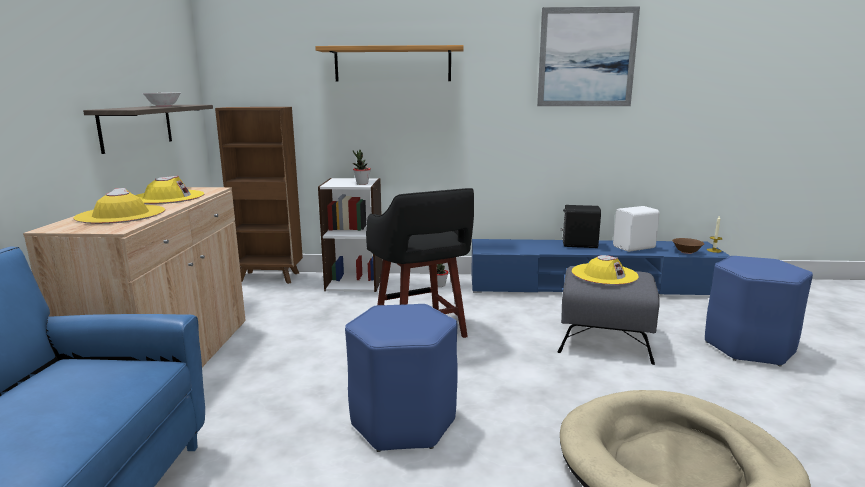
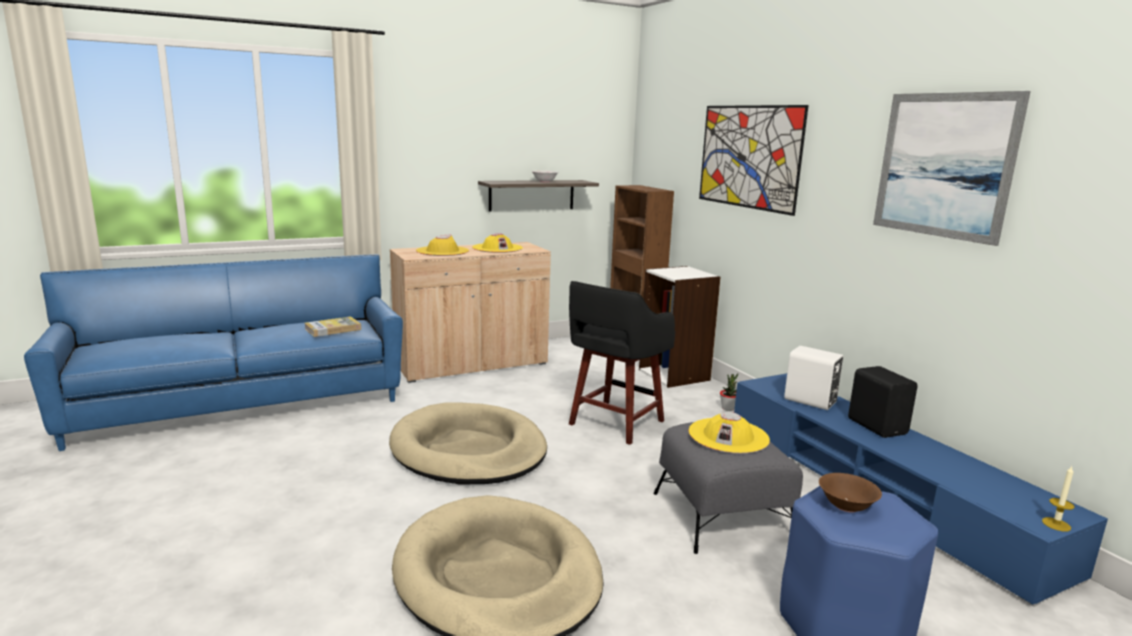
camera: 60 degrees right, 0 degrees up
(96, 384) = (333, 329): none -> book
(362, 183) = (682, 276): potted plant -> none
(392, 64) = (748, 157): shelf -> picture
(404, 422) = (468, 450): blue stool -> beige dog bed
(635, 247) = (938, 462): white speaker -> white speaker (810, 402)
(686, 252) = (995, 501): brown bowl -> brown bowl (846, 506)

